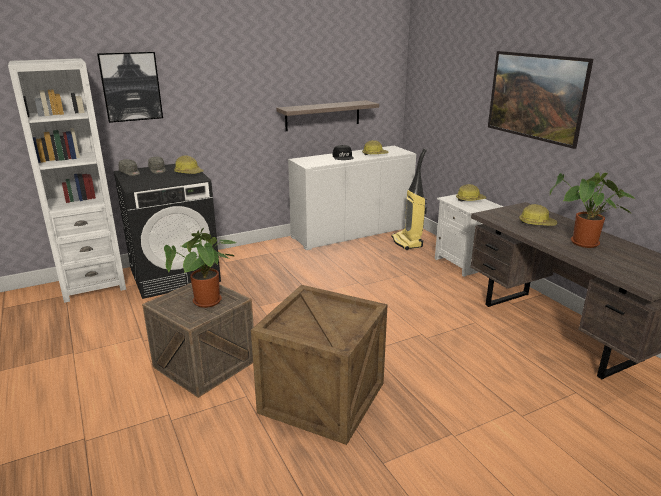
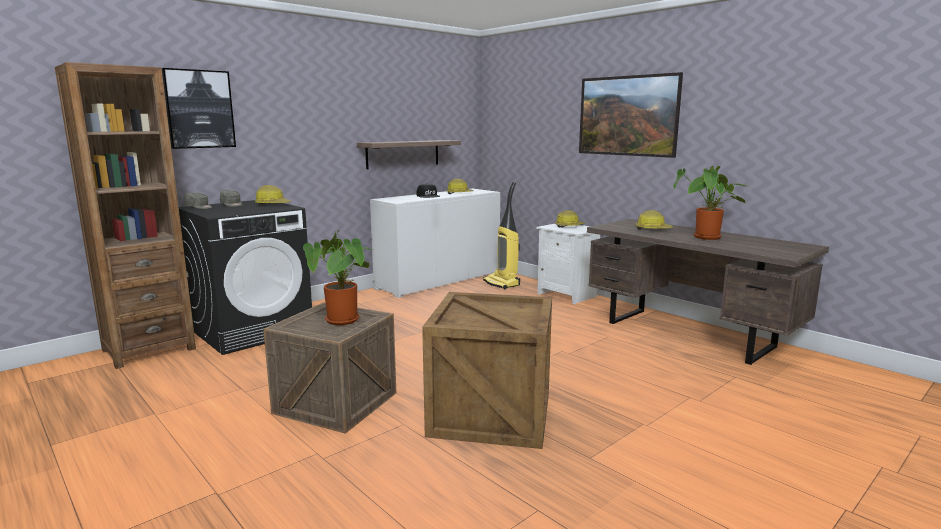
camera: 15 degrees left, 10 degrees down
(93, 285) = (149, 349): white bookcase -> brown bookcase

